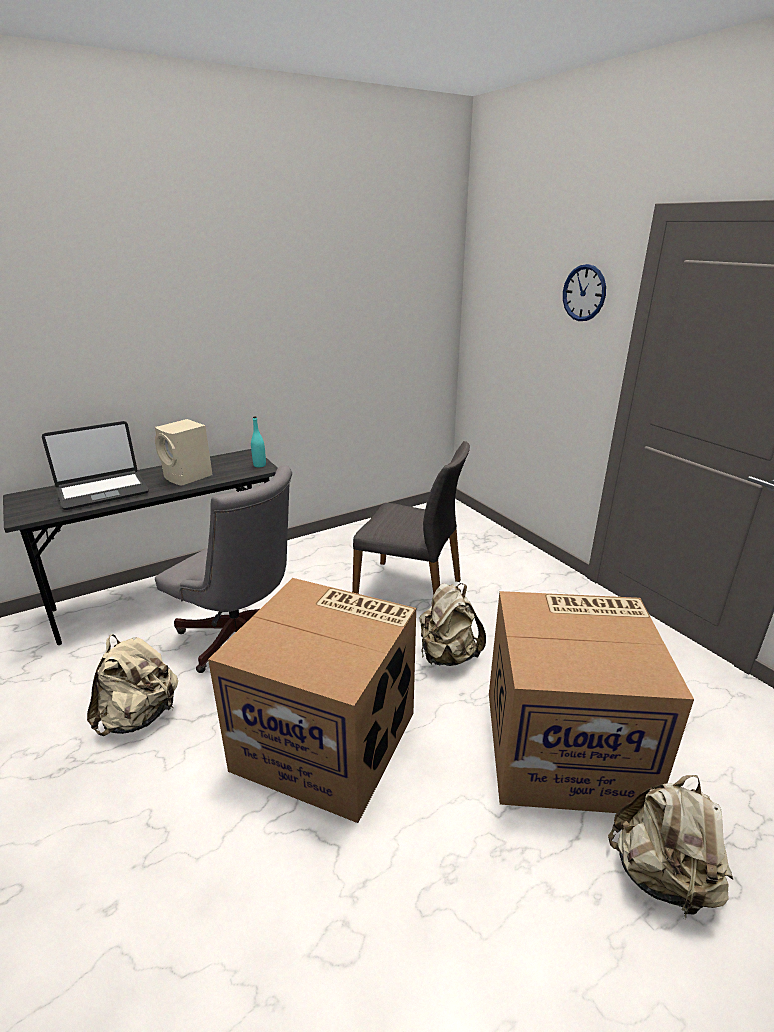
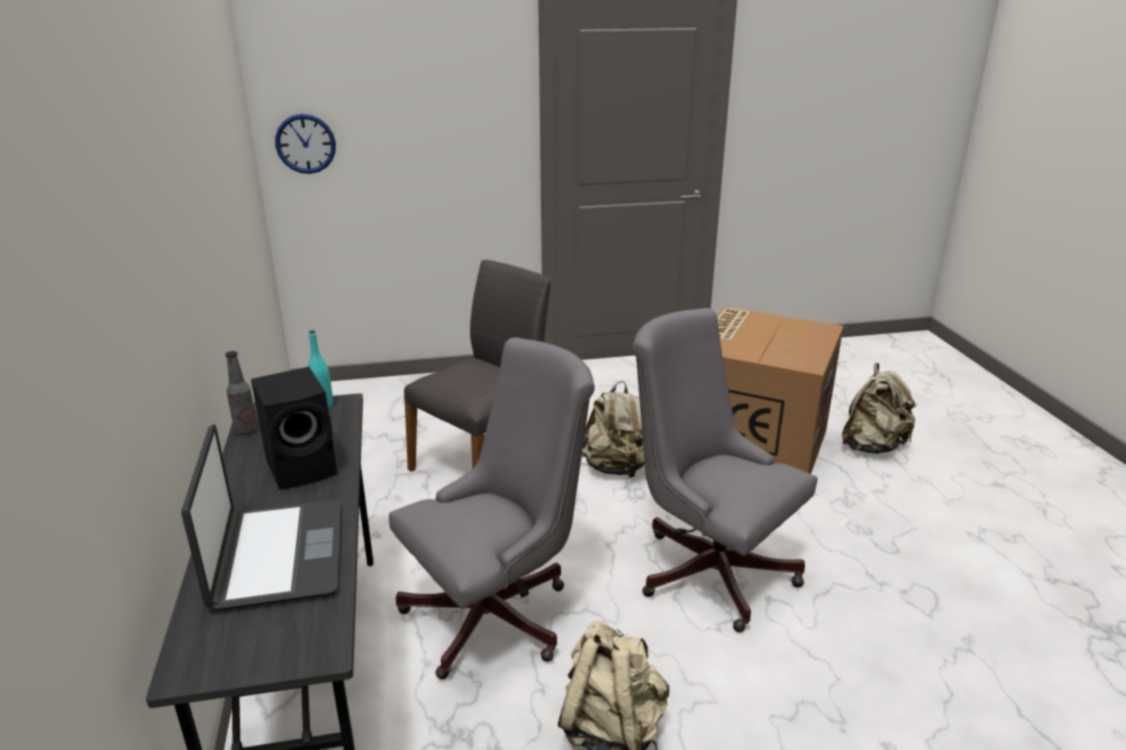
camera: 70 degrees left, 0 degrees up
(188, 477) = (304, 467): beige speaker -> black speaker
(225, 456) = (246, 431): none -> bottle
(329, 740) = (708, 567): cardboard box -> grey office chair
(584, 293) = (471, 72): wall clock -> wall clock (305, 144)

